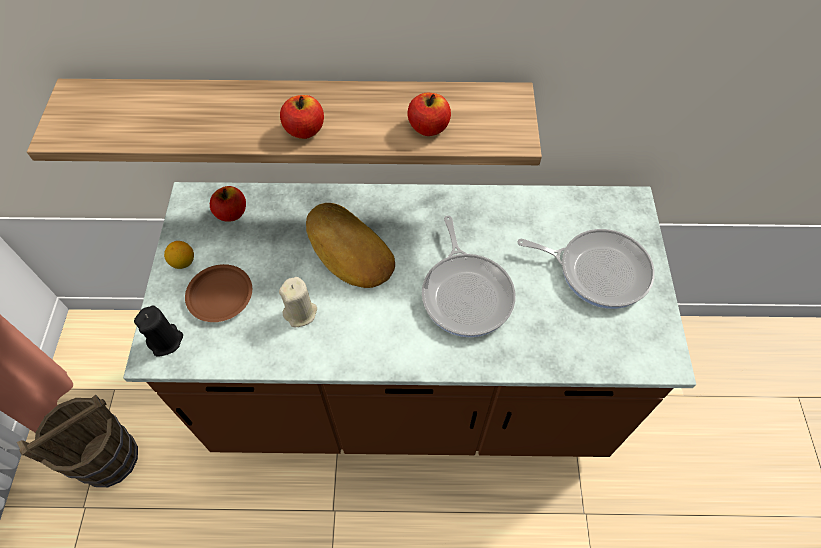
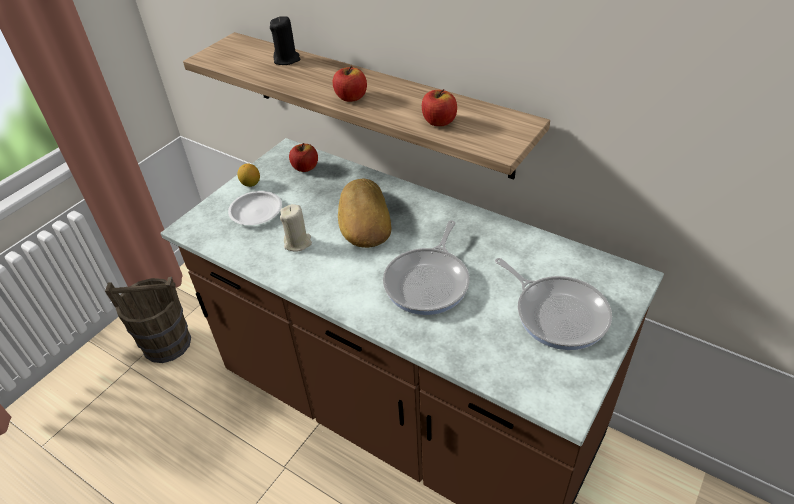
camera: 35 degrees right, 15 degrees down
(166, 341) = (201, 223): black candle -> black candle (287, 60)
(220, 296) = (256, 212): brown plate -> white plate

